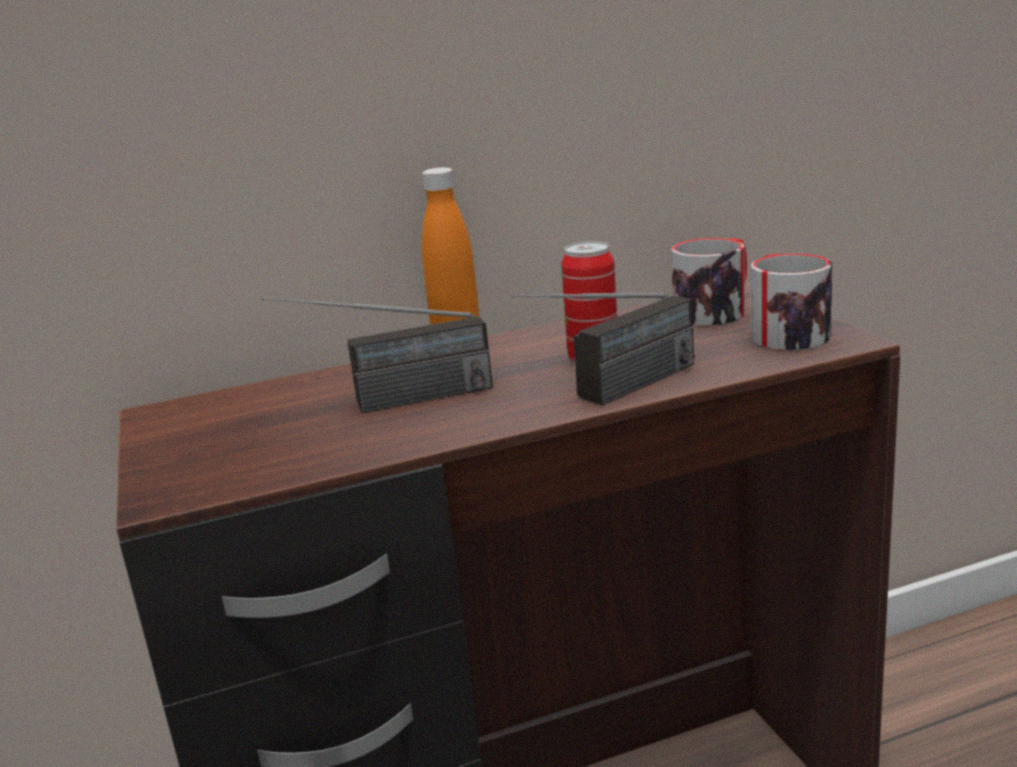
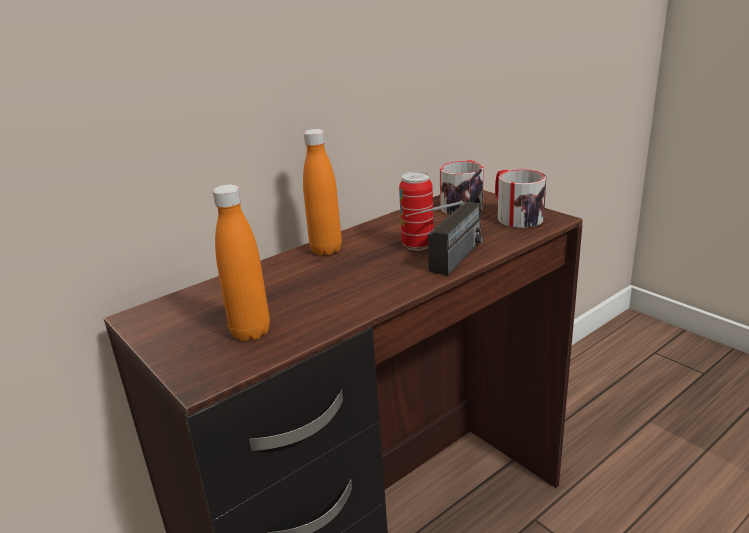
camera: 20 degrees left, 5 degrees up
(269, 448) = (250, 332): none -> orange bottle
(389, 403) = (308, 289): radio -> none

